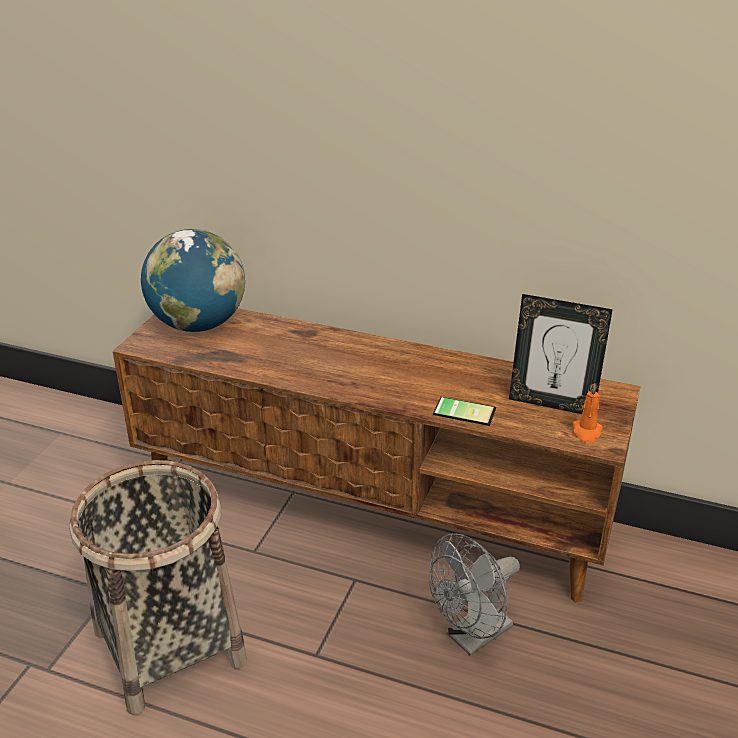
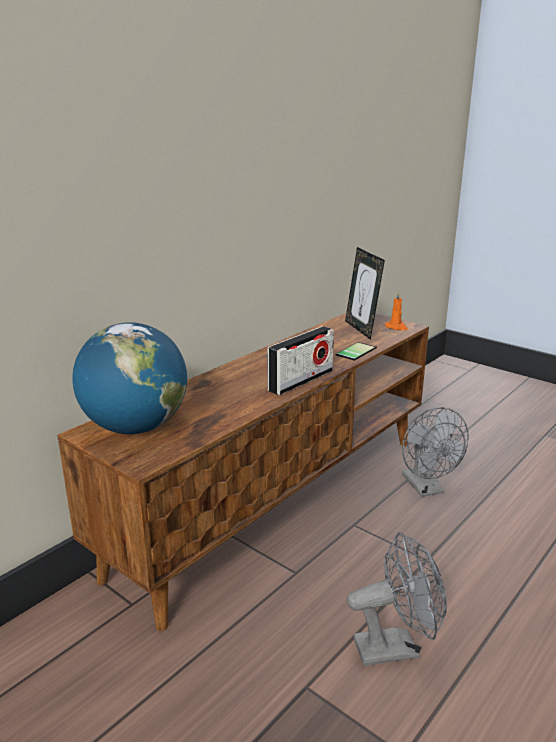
camera: 70 degrees left, 10 degrees down
(170, 646) = (395, 647): basket -> grey fan
(347, 388) = (301, 381): none -> radio
(552, 403) = (361, 329): picture frame -> picture frame turned 120 degrees clockwise

